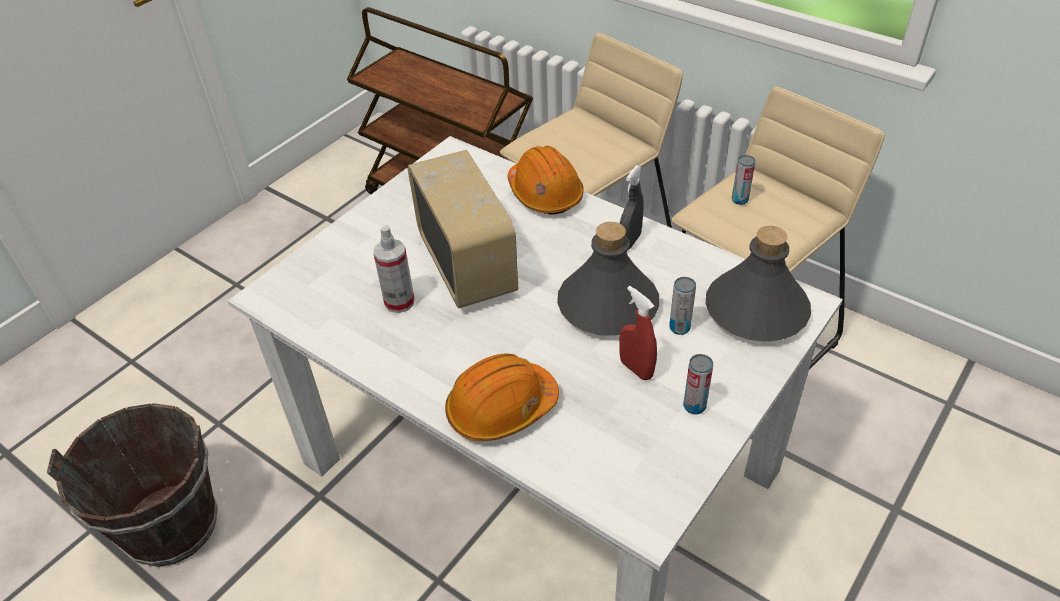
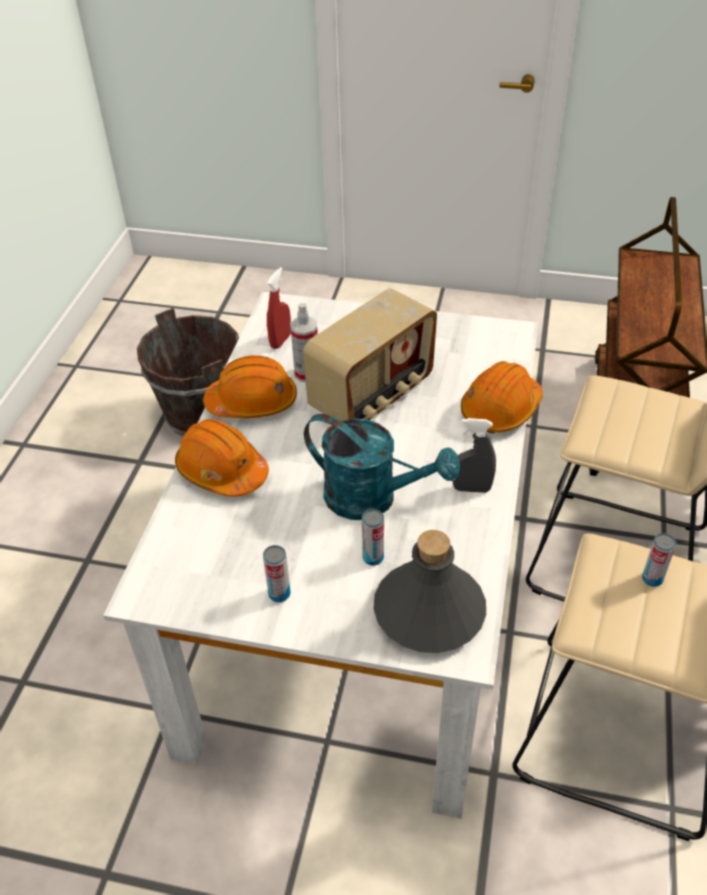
camera: 65 degrees right, 0 degrees up
(412, 356) = (253, 402): none -> orange hard hat
(607, 306) = (373, 498): grey bottle -> turquoise watering can
(636, 369) = (305, 541): red spray bottle -> red spray bottle (280, 341)

